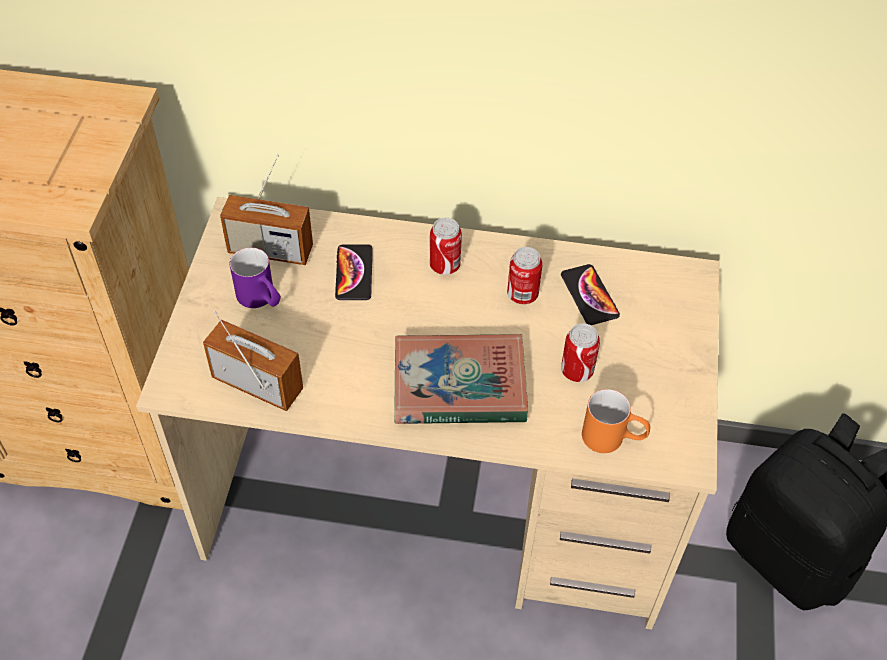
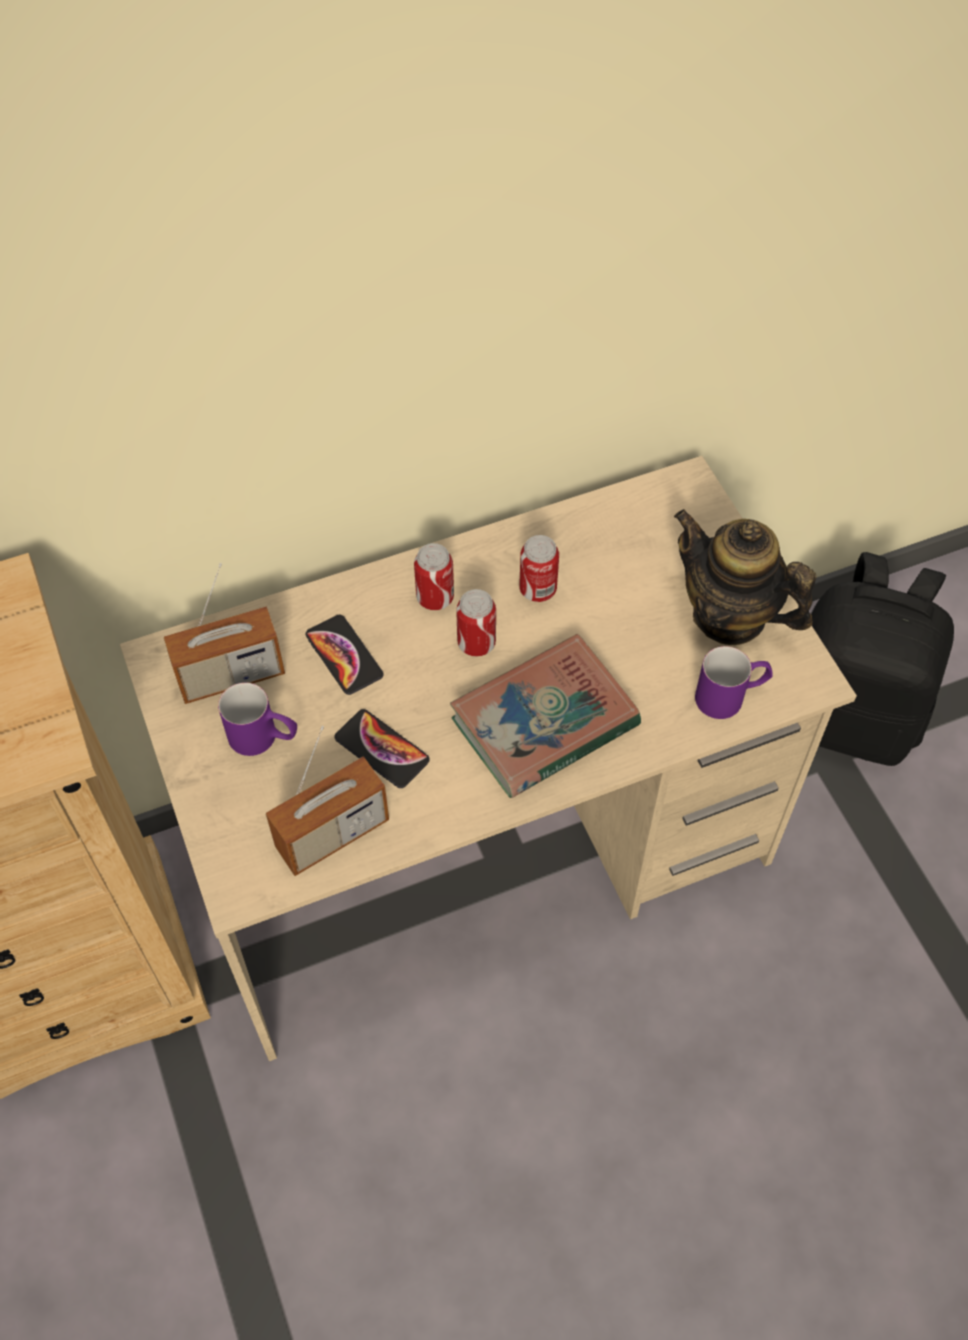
camera: 30 degrees left, 5 degrees up
(257, 384) = (332, 834): radio -> radio turned 150 degrees clockwise
(577, 371) = (648, 644): can -> can (476, 643)
(589, 295) = (604, 556): phone -> phone (382, 749)
(613, 439) = (730, 696): orange mug -> purple mug
(655, 382) = (729, 615): none -> teapot

